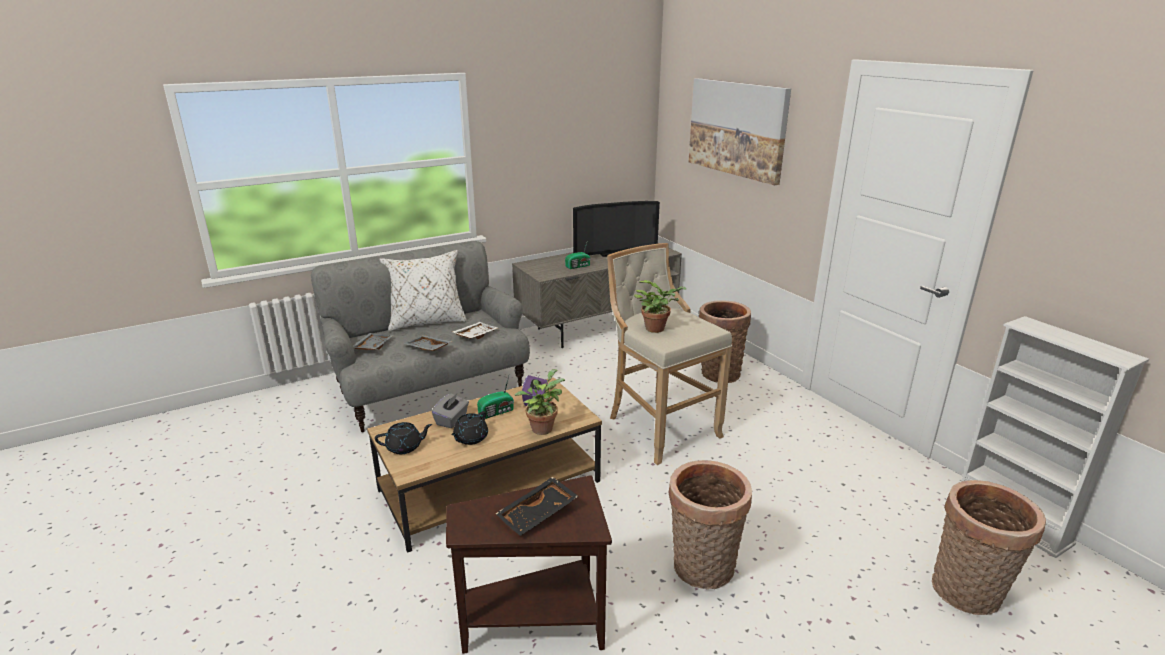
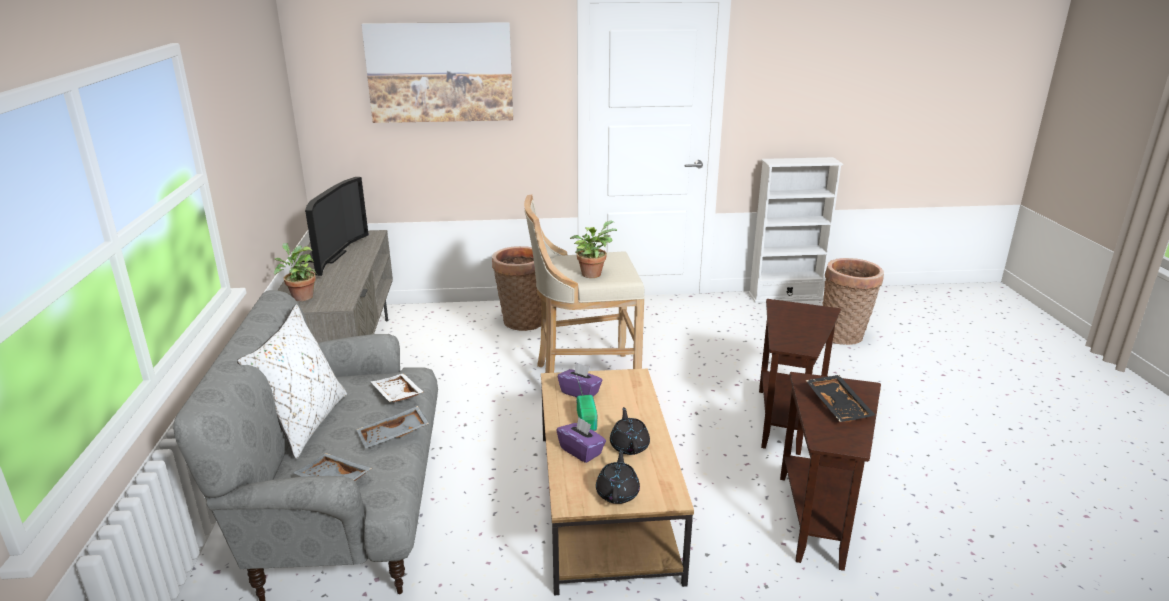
camera: 65 degrees left, 0 degrees up
(452, 420) = (581, 451): grey tissue box -> purple tissue box
(470, 438) = (629, 446): black teapot -> black teapot turned 150 degrees counterclockwise
(542, 427) = (638, 400): potted plant -> potted plant (300, 296)
(578, 266) = (340, 280): radio -> none
(702, 570) = (786, 419): basket -> brown side table

